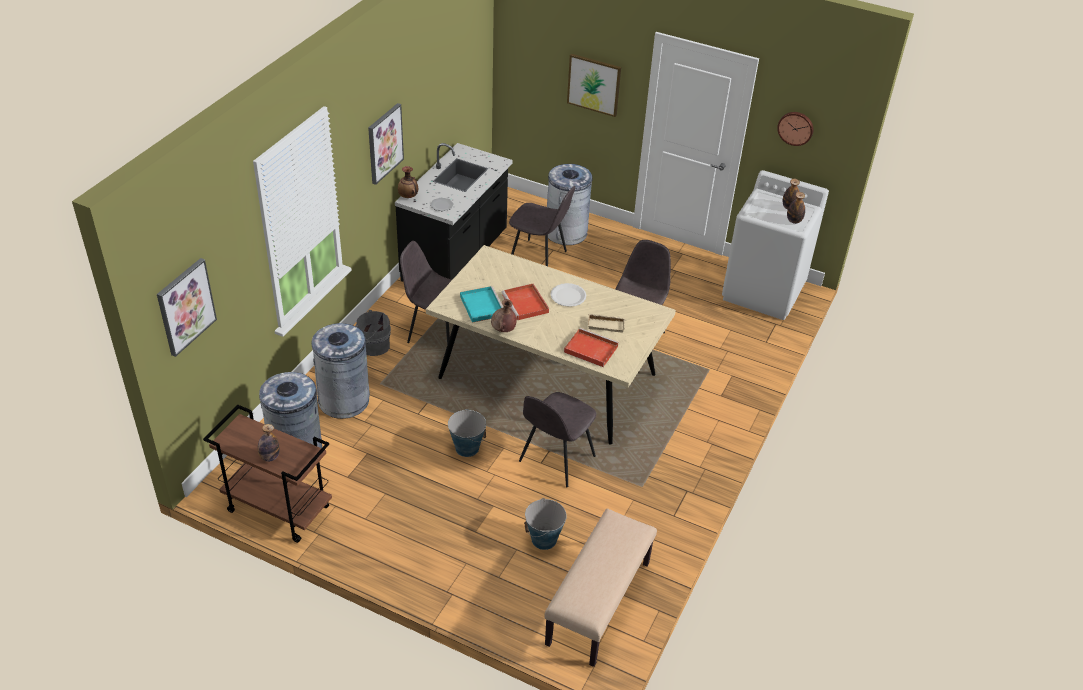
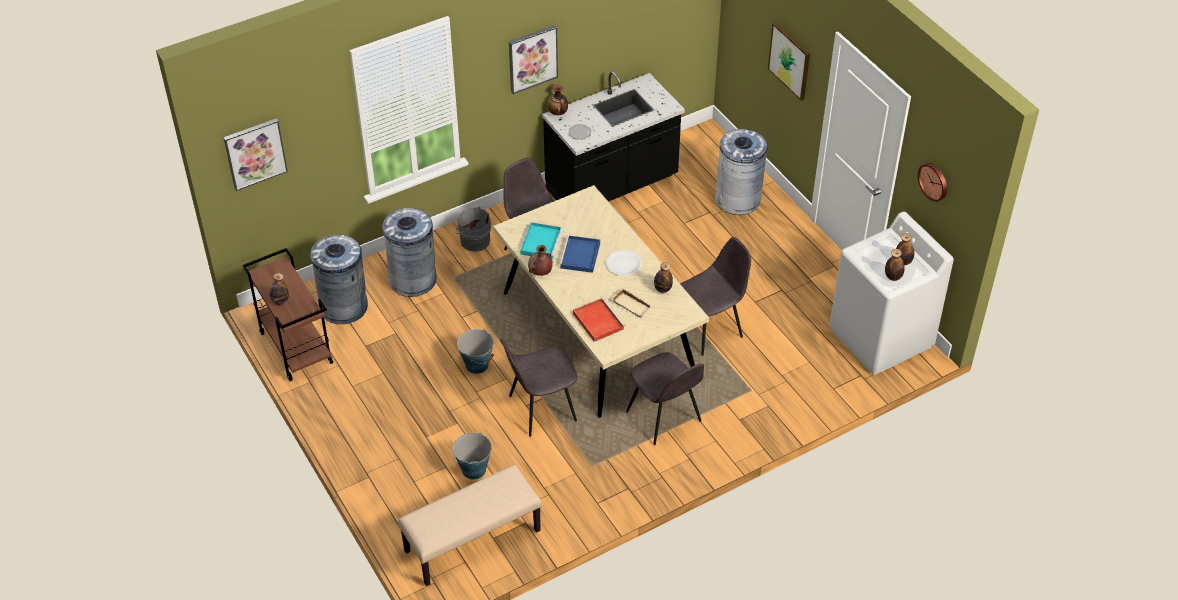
camera: 35 degrees right, 5 degrees up
(526, 304) = (580, 256): red tray -> blue tray
(539, 259) = (688, 216): grey chair -> grey chair (664, 418)
(618, 303) = (662, 289): none -> bottle

